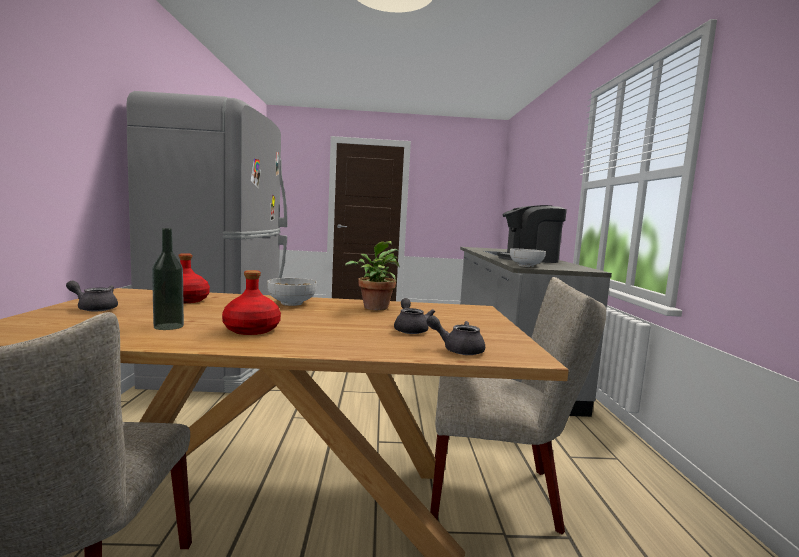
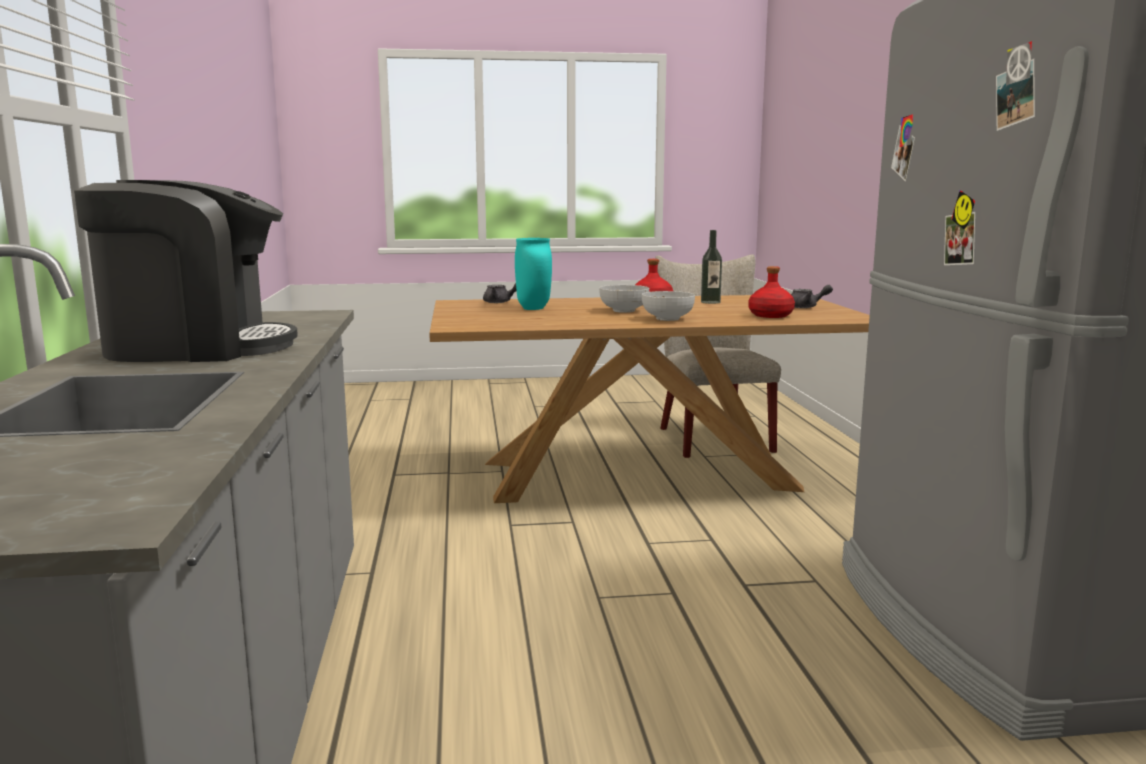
camera: 175 degrees right, 5 degrees up
(374, 307) = (577, 321): potted plant -> none
(410, 329) = (534, 308): grey teapot -> turquoise vase
(502, 493) = (434, 492): beige chair -> none
(526, 266) = (309, 315): bowl -> bowl (623, 311)

